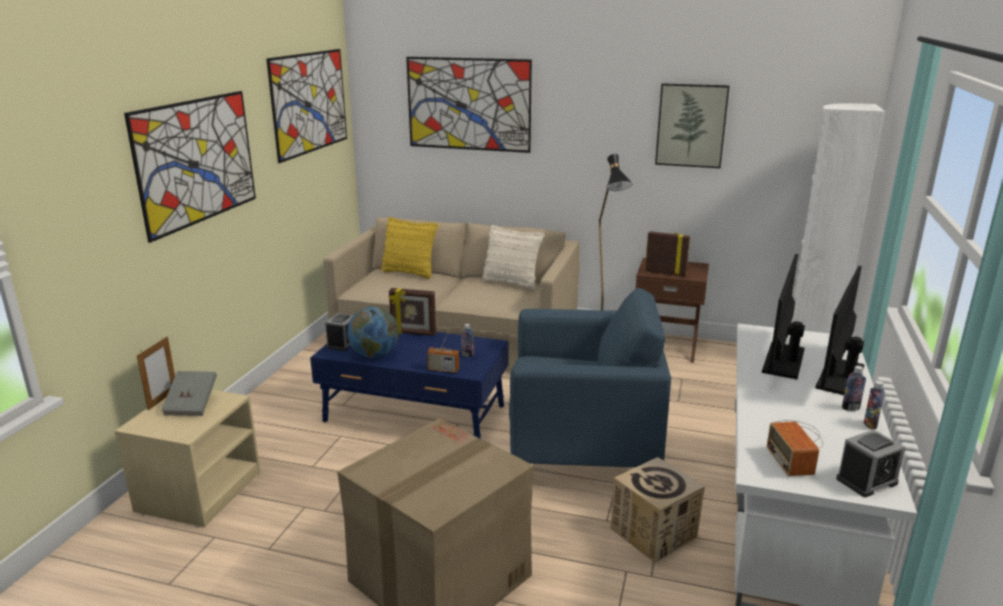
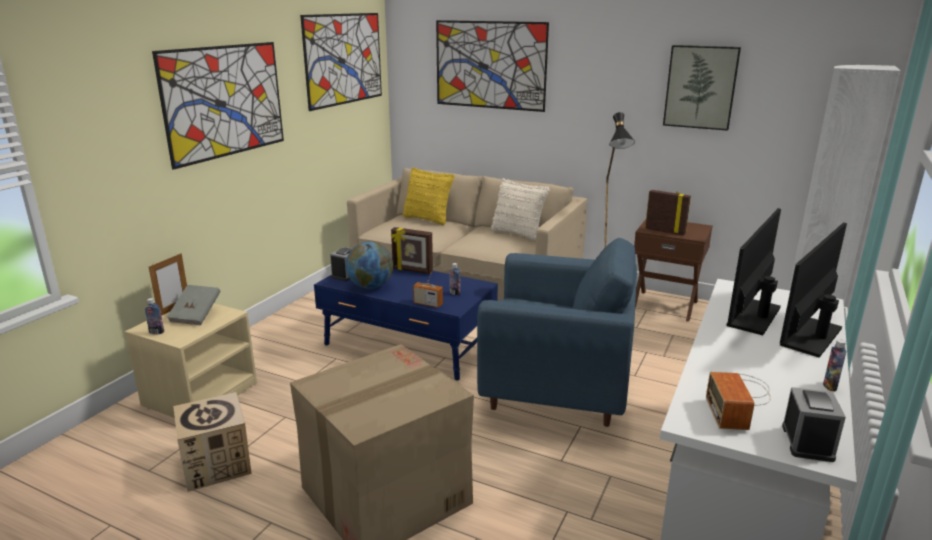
camera: 10 degrees right, 0 degrees up
(654, 533) = (605, 477): cardboard box -> cardboard box (217, 464)
(850, 408) = (813, 368): bottle -> bottle (157, 332)
(866, 481) = (807, 442): alarm clock -> alarm clock turned 60 degrees counterclockwise

